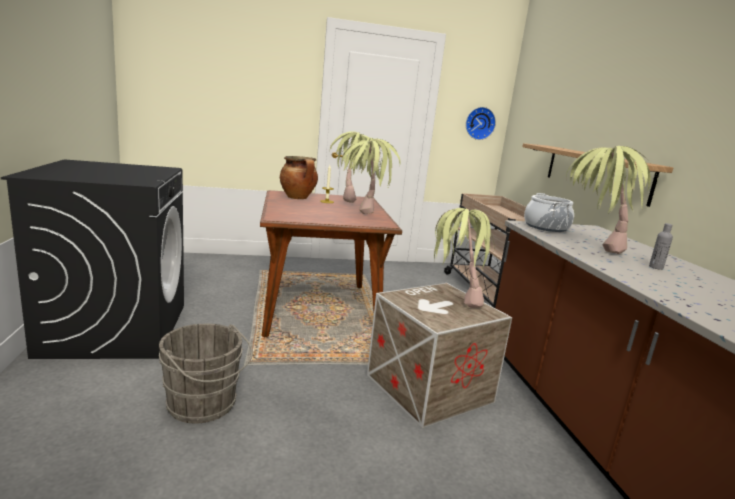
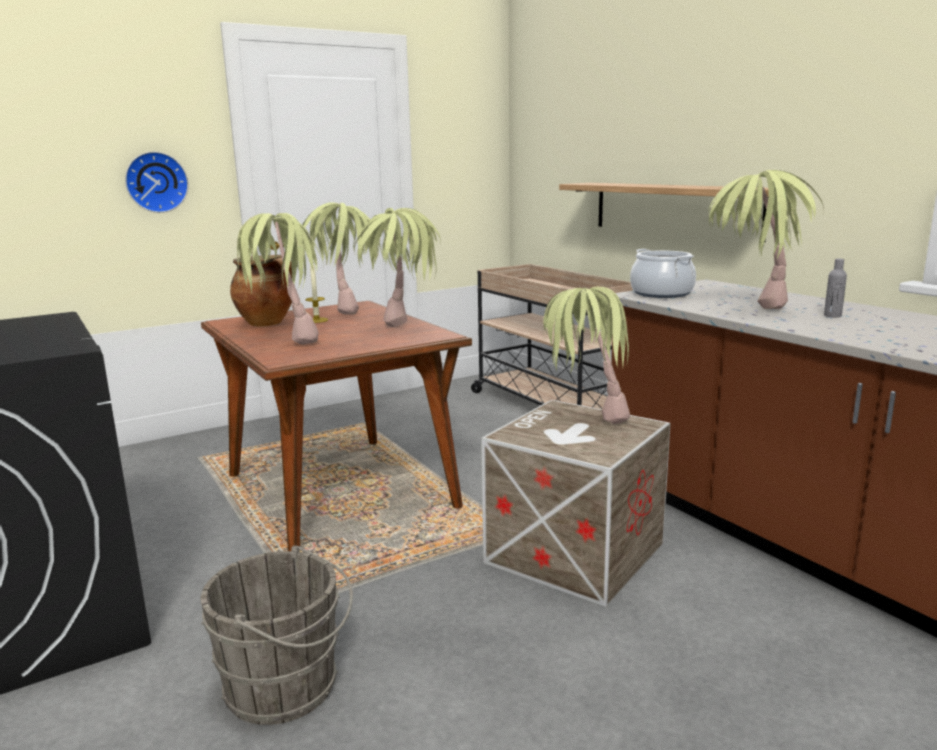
camera: 20 degrees left, 0 degrees up
(294, 208) = (285, 340): none -> potted plant
(479, 123) = (473, 163): wall clock -> wall clock (156, 182)

